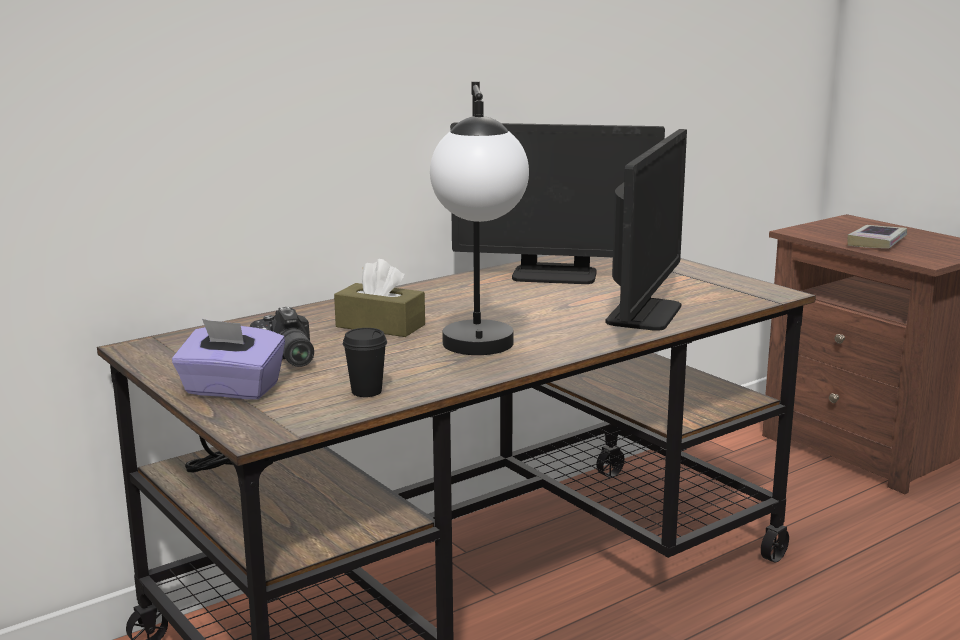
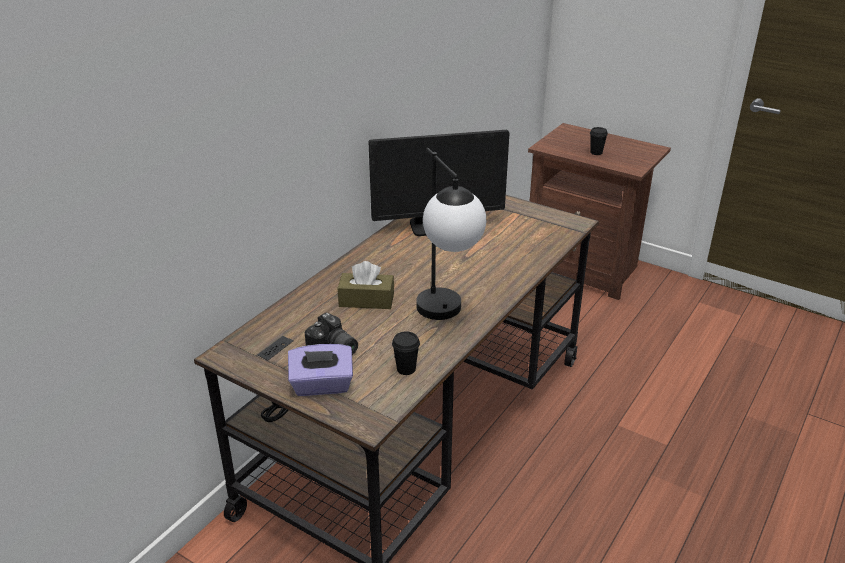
camera: 20 degrees left, 15 degrees up
(643, 314) = (515, 258): monitor -> none
(877, 242) = (596, 152): book -> black cup

